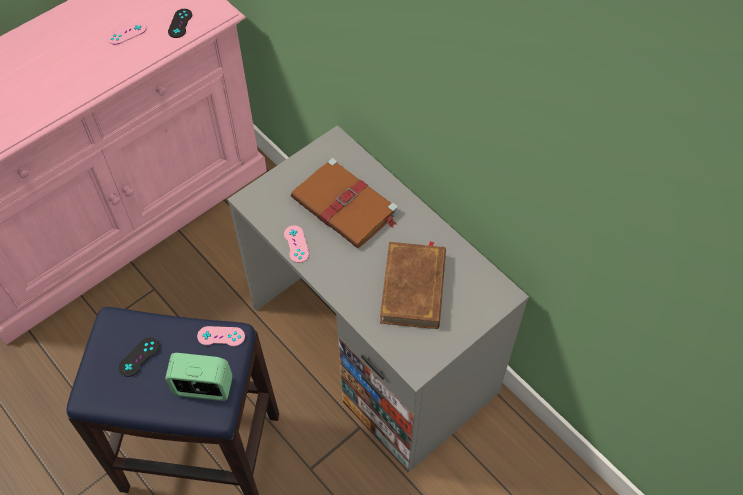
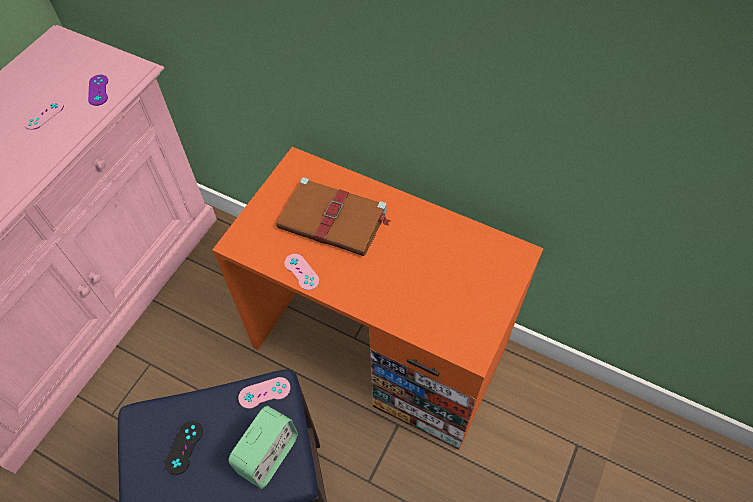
camera: 20 degrees left, 0 degrees up
(180, 23) = (98, 90): black game controller -> purple game controller
(203, 388) = (268, 455): alarm clock -> alarm clock turned 135 degrees clockwise
(373, 348) = (379, 346): grey desk -> orange desk
(414, 288) = (435, 276): brown book -> none

